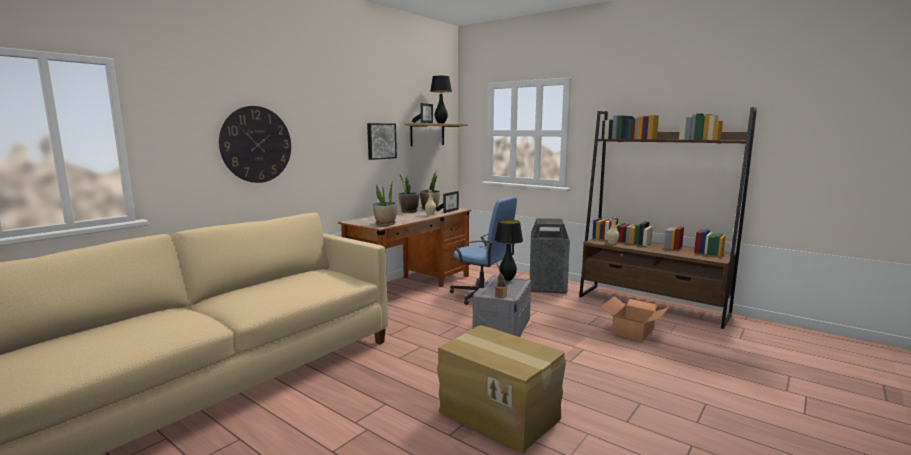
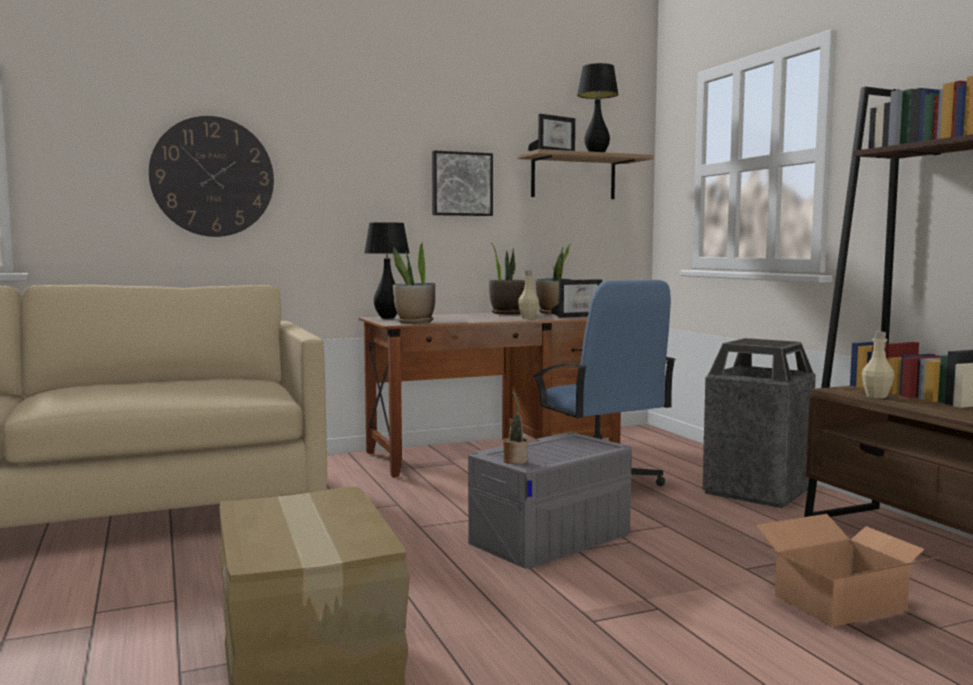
camera: 30 degrees right, 5 degrees down
(507, 279) = (583, 441): black table lamp -> black table lamp (387, 318)

